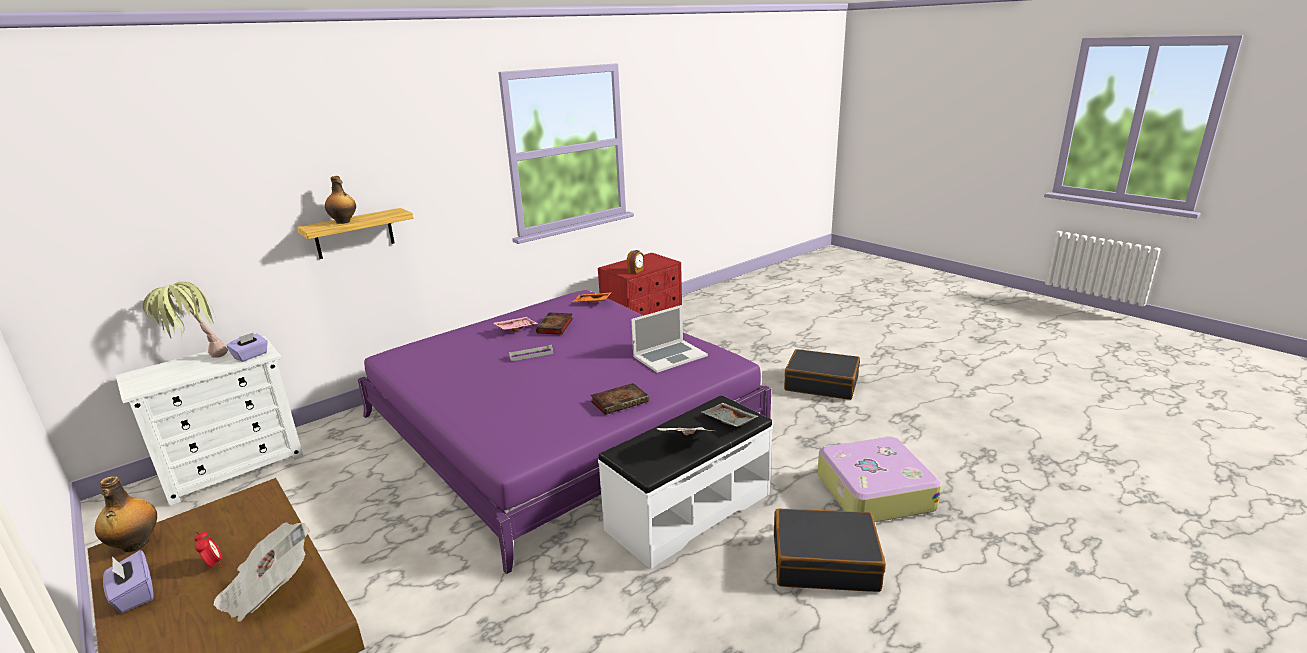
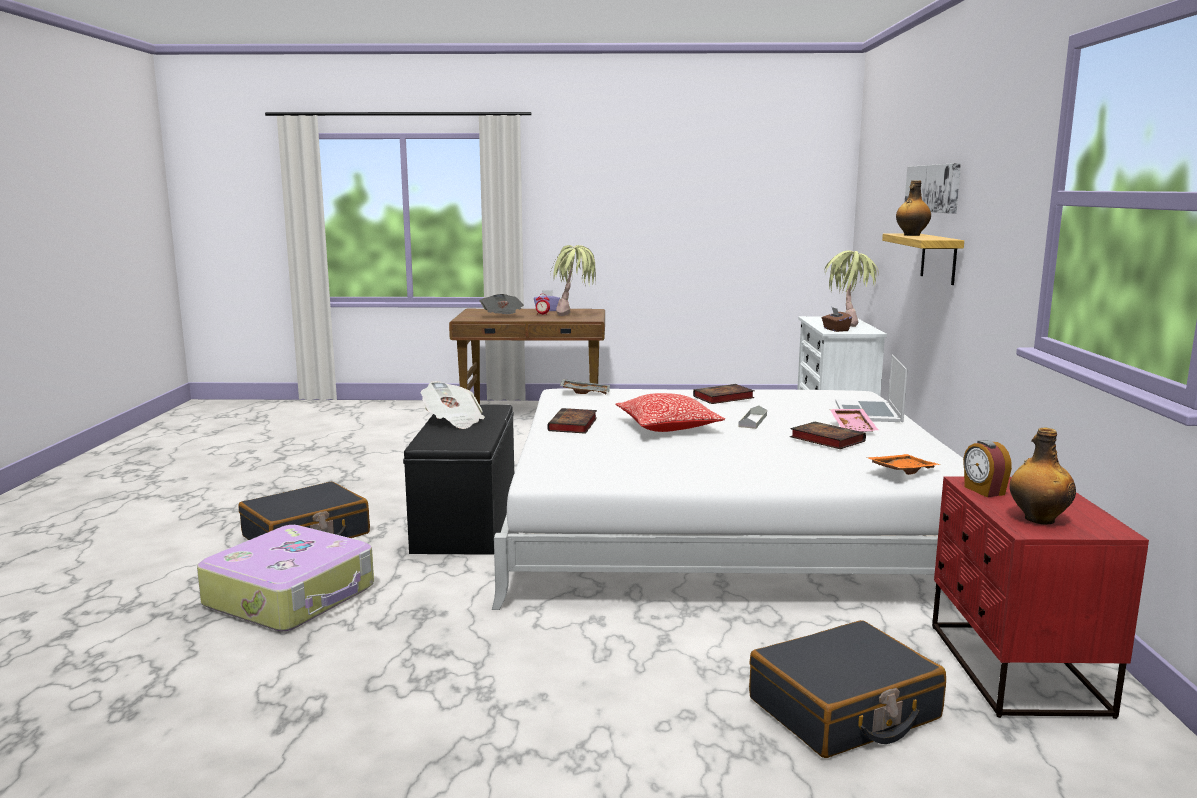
camera: 130 degrees right, 10 degrees down
(135, 545) = (588, 311): bottle -> bottle (1038, 519)
(233, 519) = (574, 317): none -> potted plant
(251, 356) = (835, 330): purple tissue box -> brown tissue box
(313, 182) = (933, 188): none -> picture
(467, 385) = (722, 398): none -> book
(560, 422) = (724, 520): purple bed -> white bed
(581, 371) = (668, 427): none -> pillow
(669, 356) = (626, 462): laptop -> laptop (868, 412)
(688, 511) = (468, 519): white bench -> black bench
(728, 421) = (443, 437): grey tray -> grey tray (585, 392)
(821, 384) = (511, 714): black suitcase -> black suitcase (844, 710)

